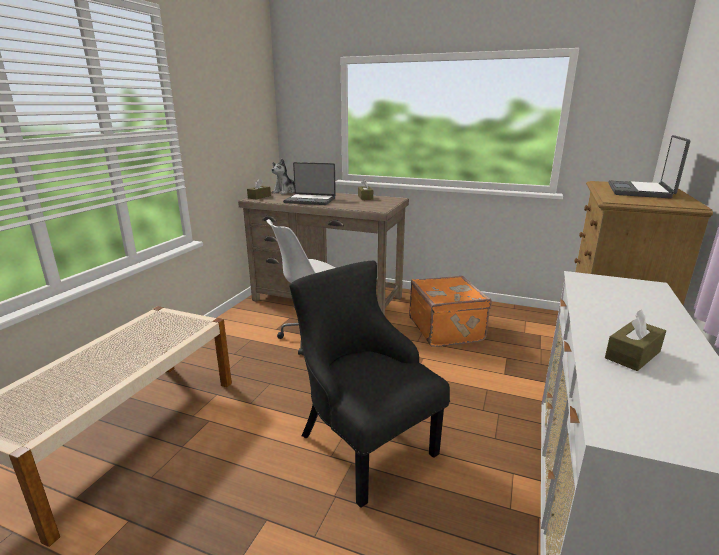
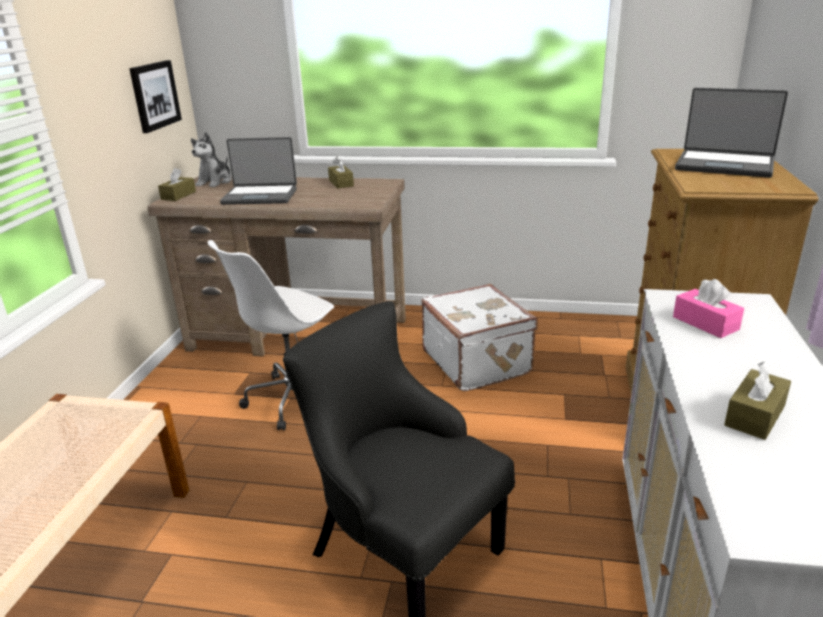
camera: 10 degrees left, 5 degrees up
(253, 133) = (154, 95): none -> picture
(447, 329) = (477, 362): orange suitcase -> white suitcase
(607, 295) = (705, 323): none -> pink tissue box
(640, 191) = (724, 165): laptop -> laptop turned 75 degrees counterclockwise

